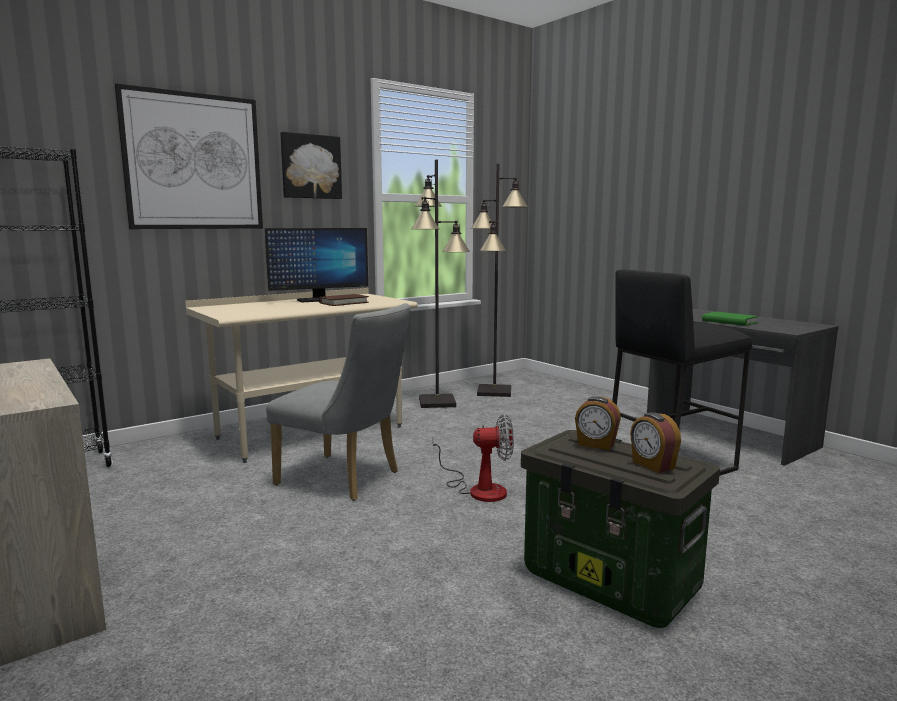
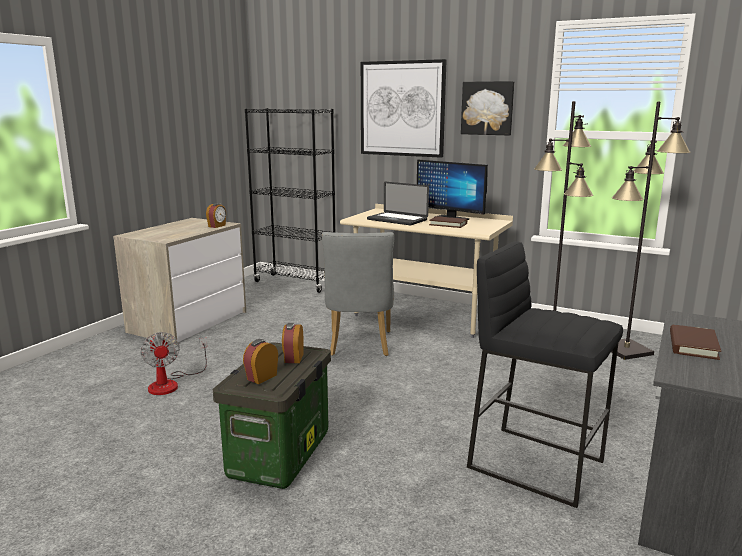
camera: 65 degrees right, 5 degrees up
(28, 369) = (217, 226): none -> alarm clock
(280, 309) = (397, 220): none -> laptop
(478, 489) = (385, 387): fan -> fan (171, 383)
(729, 322) = (693, 345): green book -> brown book

